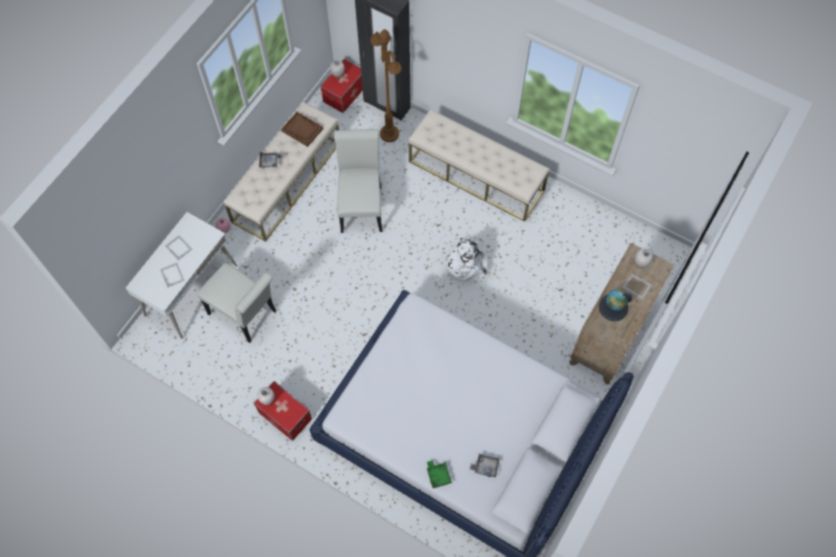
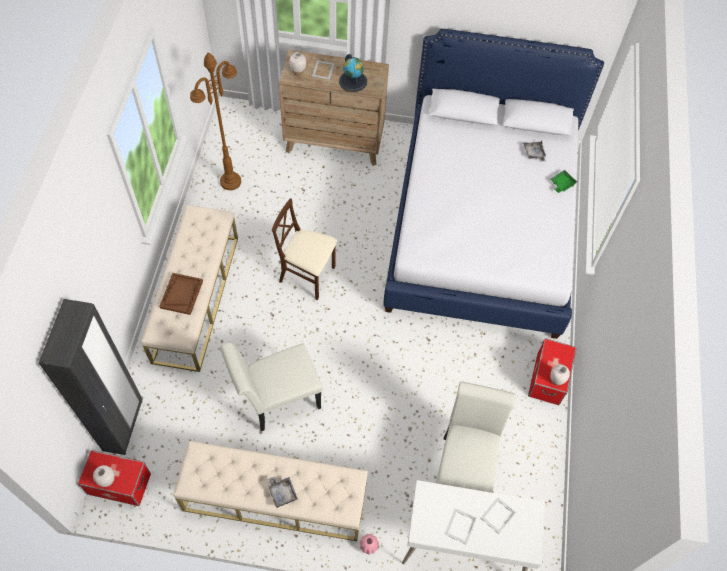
camera: 115 degrees left, 5 degrees down
(302, 129) = (220, 473): brown tray -> brown tray (181, 294)
(389, 134) = (166, 407): brown floor lamp -> brown floor lamp (230, 182)
(465, 263) = (307, 275): white backpack -> beige chair

